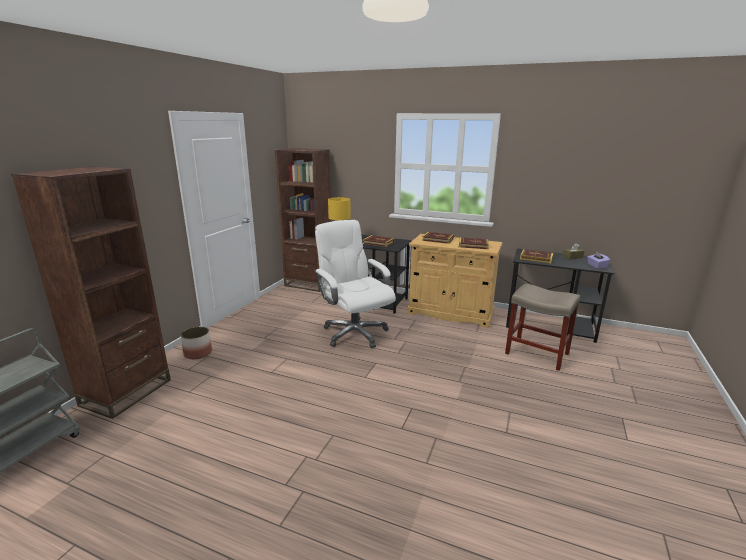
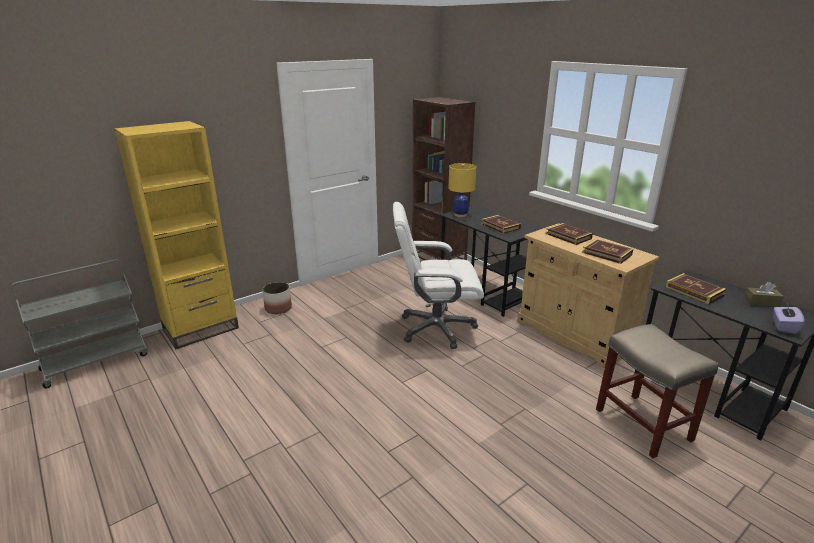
camera: 30 degrees right, 5 degrees up
(126, 392) = (201, 329): brown bookcase -> yellow bookcase
(354, 333) = (436, 328): white office chair -> white office chair turned 90 degrees counterclockwise

